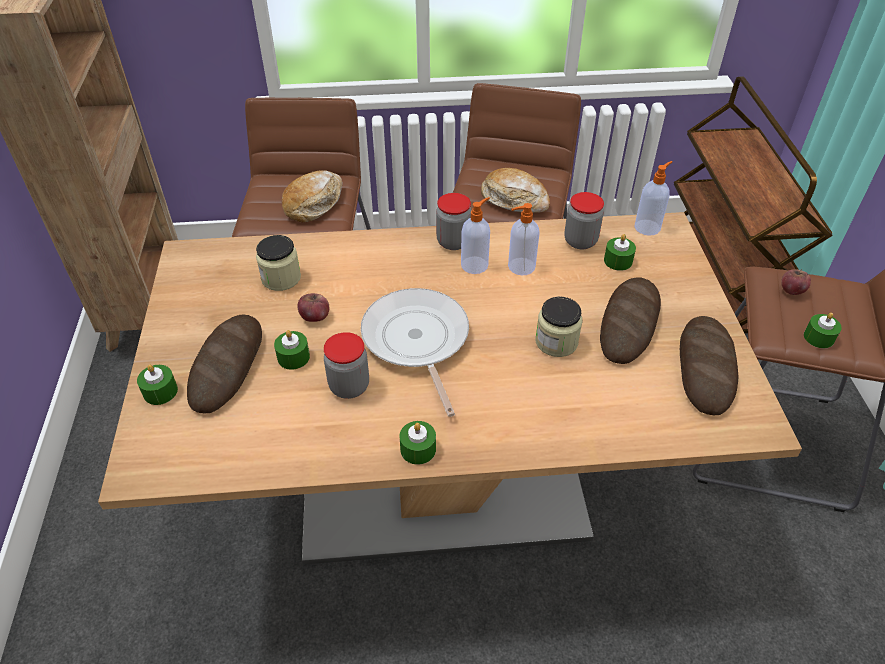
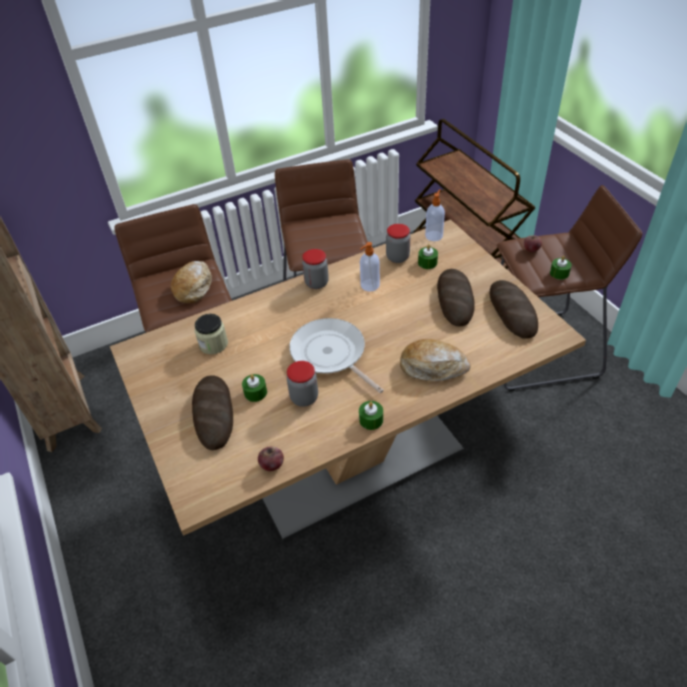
camera: 20 degrees left, 0 degrees up
(160, 391) = (177, 447): green candle -> none
(315, 317) = (253, 362): apple -> apple (272, 464)
(475, 265) = (339, 293): soap dispenser -> none
(514, 200) = (332, 243): bread -> bread (433, 367)
(556, 342) = (418, 325): jar -> none

